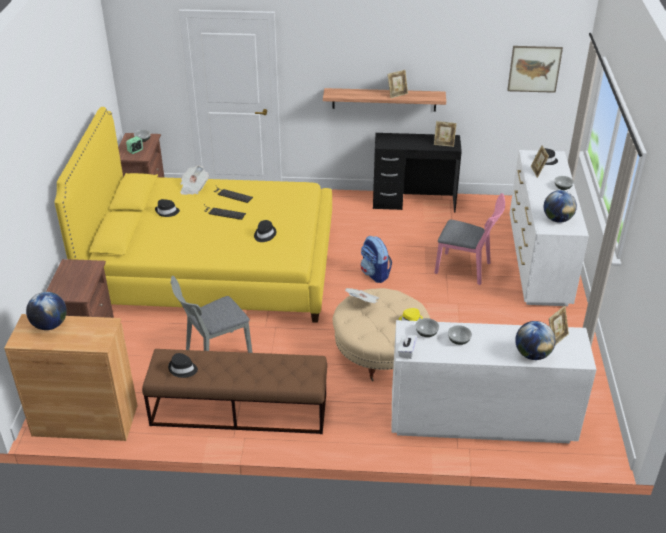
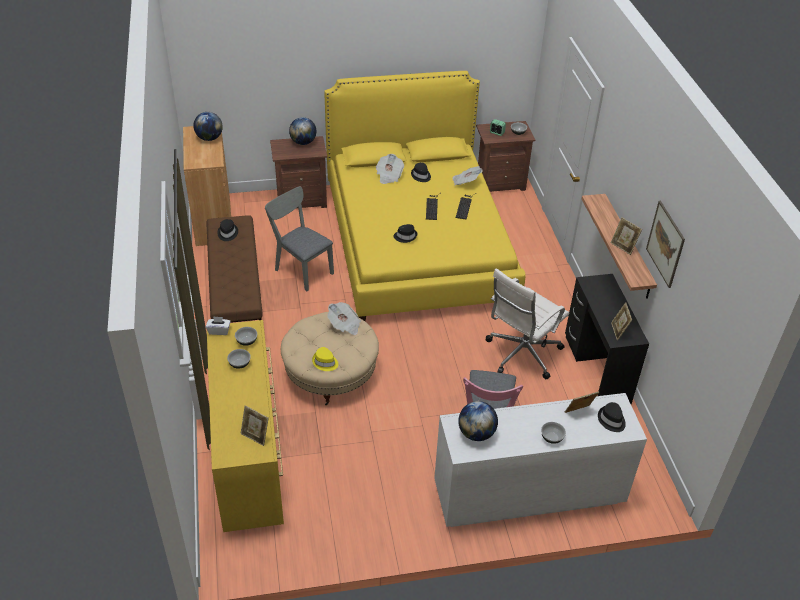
camera: 75 degrees right, 5 degrees up
(155, 231) = (389, 176): none -> newspaper
(375, 274) = (448, 354): backpack -> none
(386, 234) = (521, 354): none -> white office chair
(480, 420) = (249, 457): white dresser -> yellow dresser
(532, 354) = (227, 418): globe -> globe (303, 142)
(534, 69) = (710, 336): picture -> picture (665, 244)

